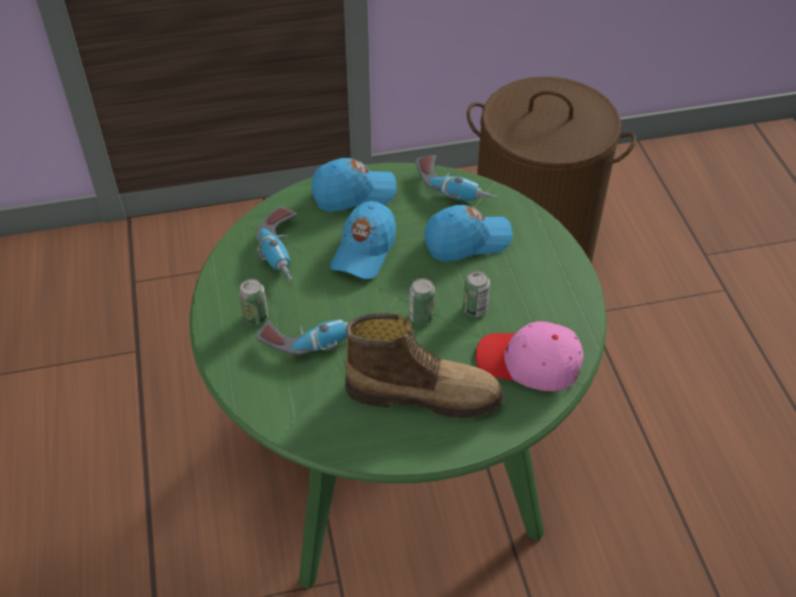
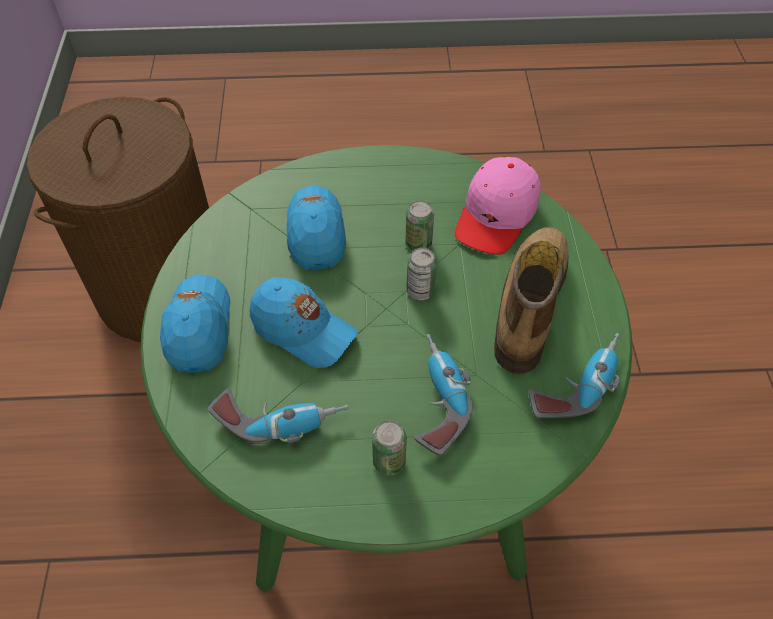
camera: 80 degrees left, 5 degrees up
(455, 188) = (227, 229): power drill -> power drill (577, 384)

